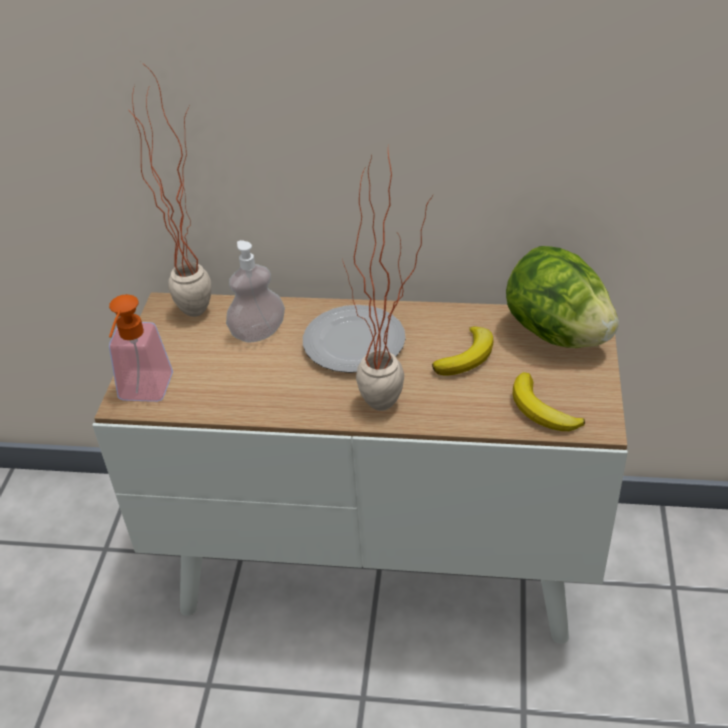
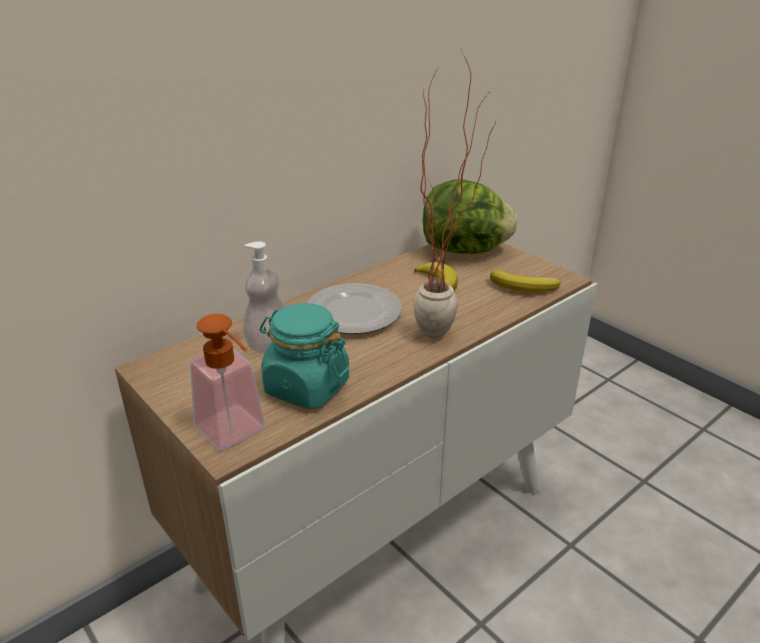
camera: 50 degrees left, 10 degrees down
(199, 303) = (180, 351): potted plant -> none
(228, 387) = (306, 387): none -> turquoise jar

